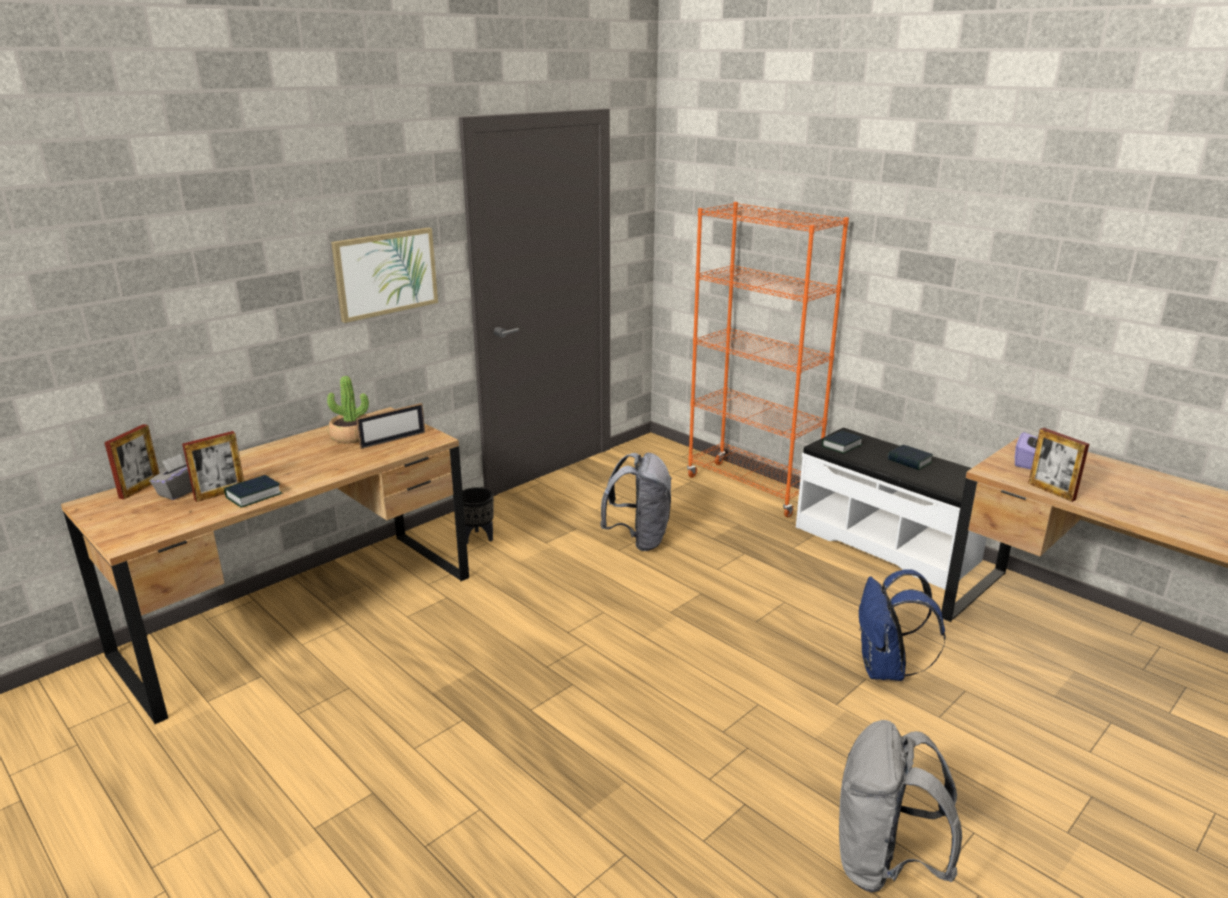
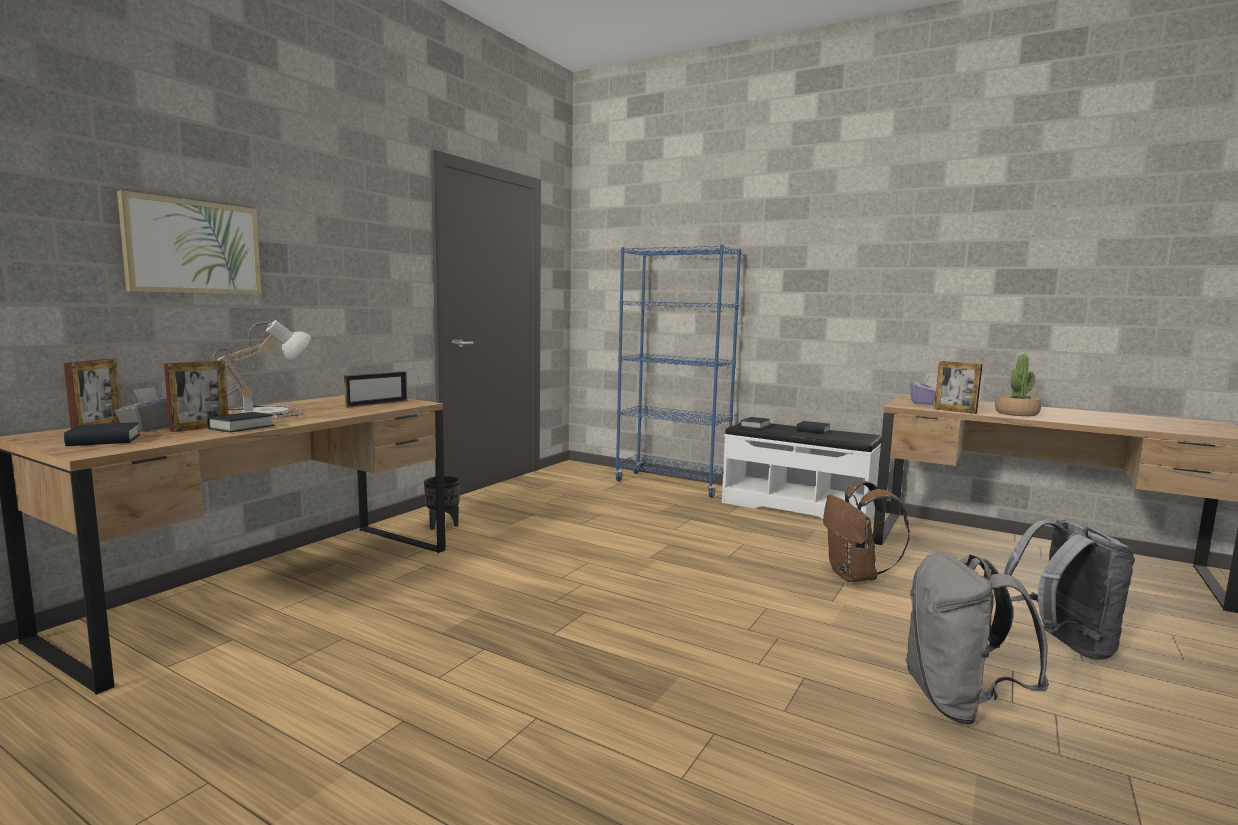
camera: 15 degrees left, 15 degrees down
(140, 518) = (104, 441): none -> book
(286, 457) = (267, 412): none -> table lamp
(351, 436) = (332, 403): potted plant -> potted plant (1016, 413)
(385, 273) = (364, 266): picture -> picture (193, 247)
(639, 539) = (595, 517): grey backpack -> grey backpack (1061, 645)
(751, 489) = (672, 485): orange bookcase -> blue bookcase
(886, 670) = (855, 576): blue backpack -> brown backpack

